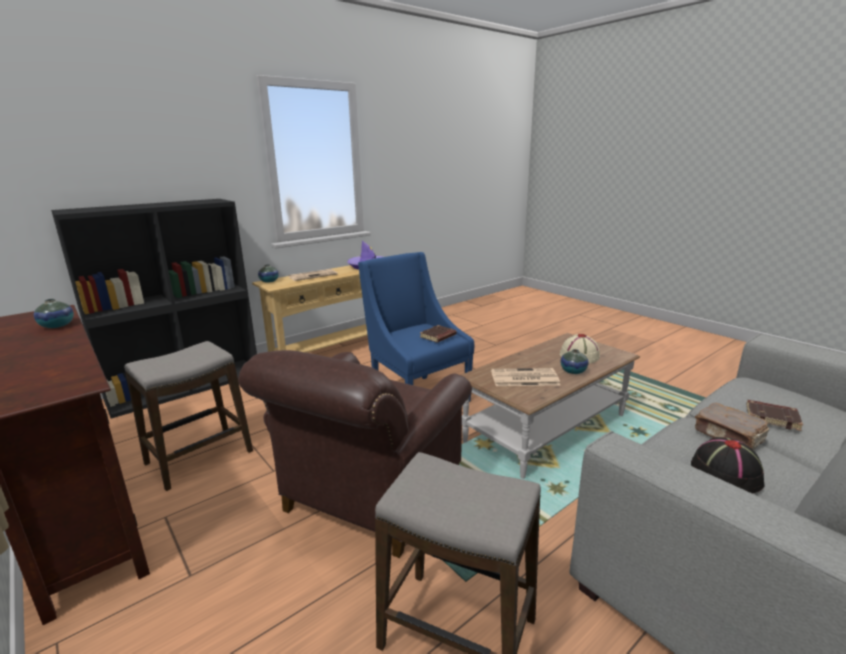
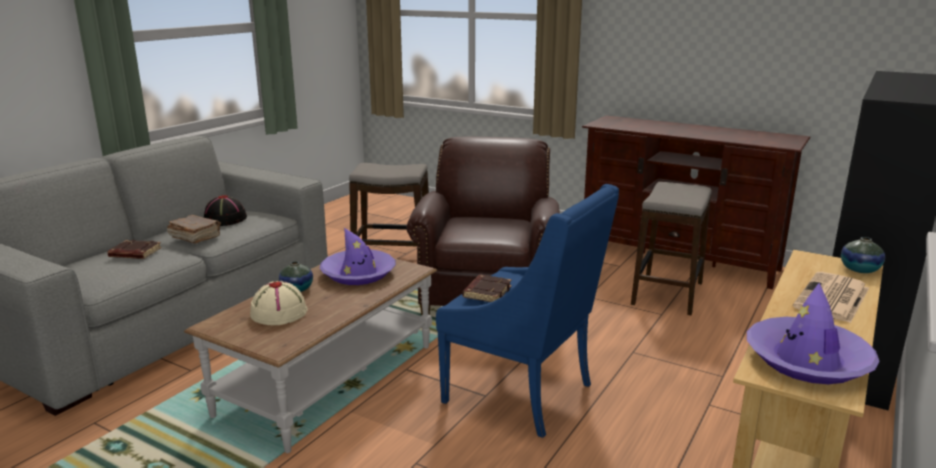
camera: 160 degrees right, 0 degrees up
(57, 326) = (732, 138): vase -> none
(523, 378) = (358, 274): newspaper -> purple hat

